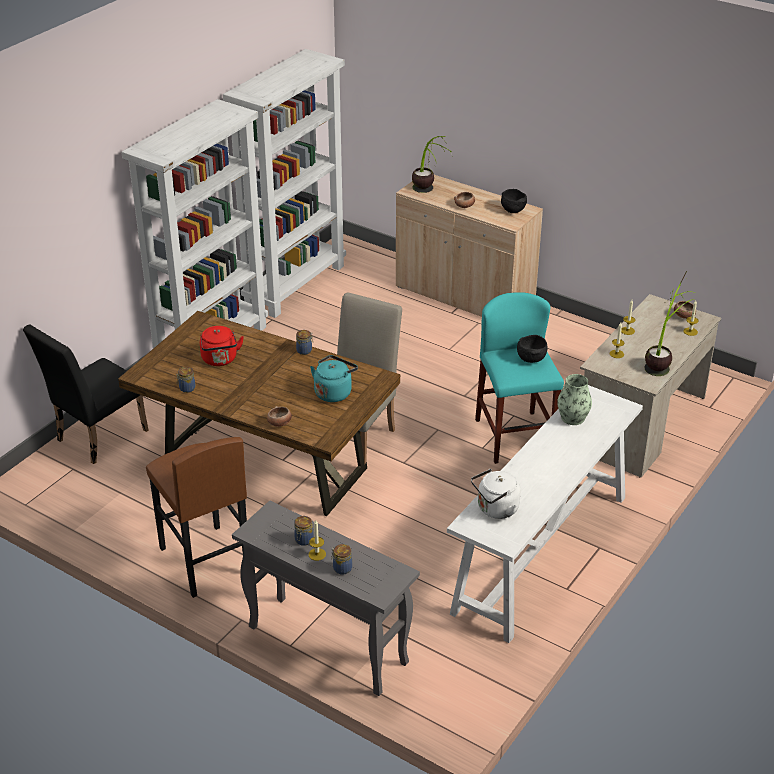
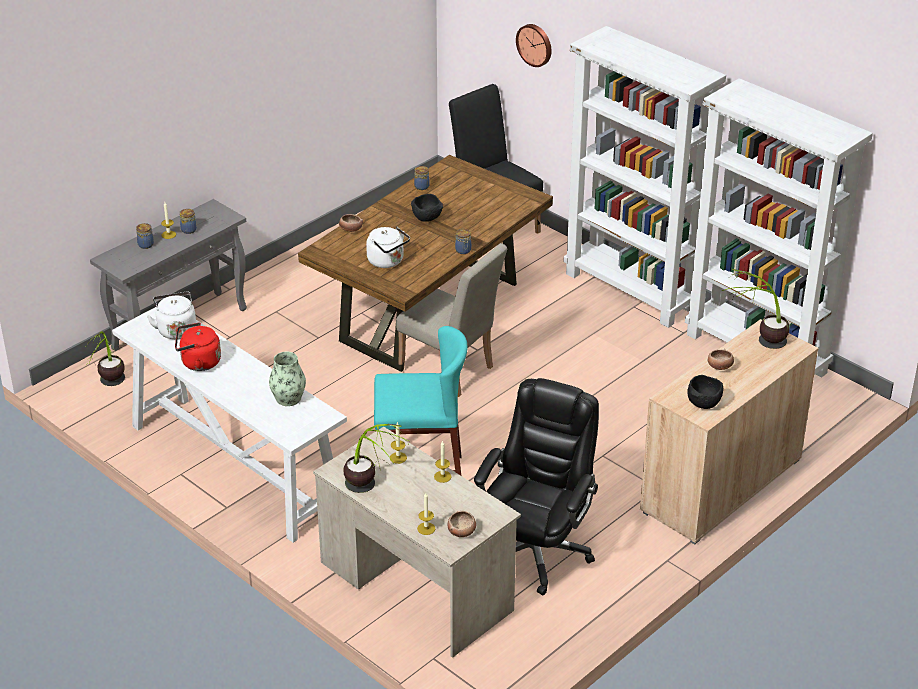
camera: 100 degrees right, 0 degrees up
(54, 242) = (535, 44): none -> wall clock
(204, 561) = (306, 274): brown stool -> none
(220, 360) = (461, 204): red kettle -> red kettle (198, 362)
(334, 392) = (387, 261): turquoise kettle -> white kettle
(449, 679) = (110, 388): none -> potted plant
(531, 358) = (416, 399): black bowl -> black bowl (427, 218)
(573, 372) = (535, 550): none -> black office chair

